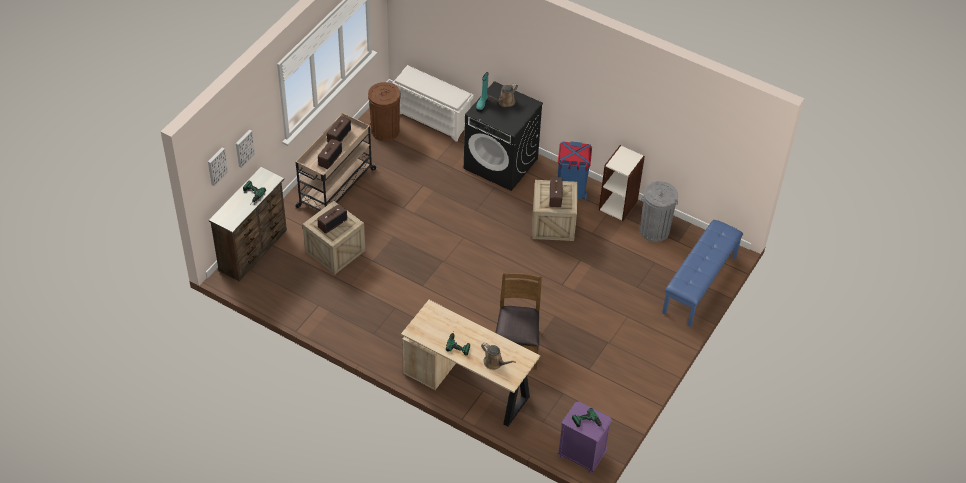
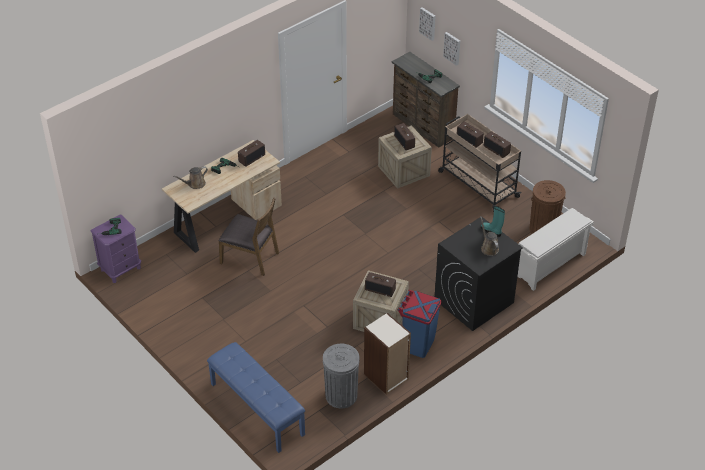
camera: 110 degrees right, 5 degrees down
(432, 325) = (251, 158): none -> radio

